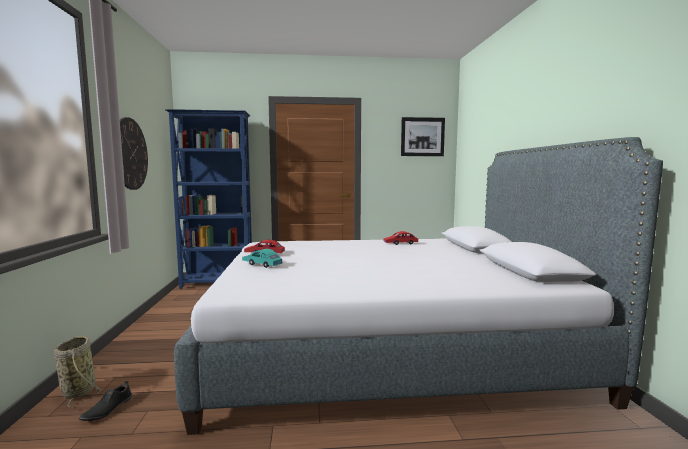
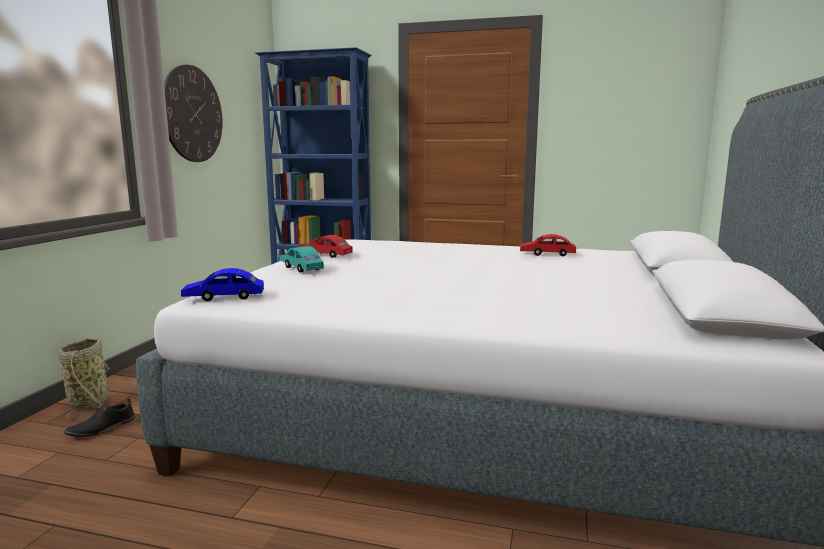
camera: 20 degrees right, 5 degrees up
(239, 290) = (224, 297): none -> blue toy car
(422, 137) = (649, 76): picture -> none

